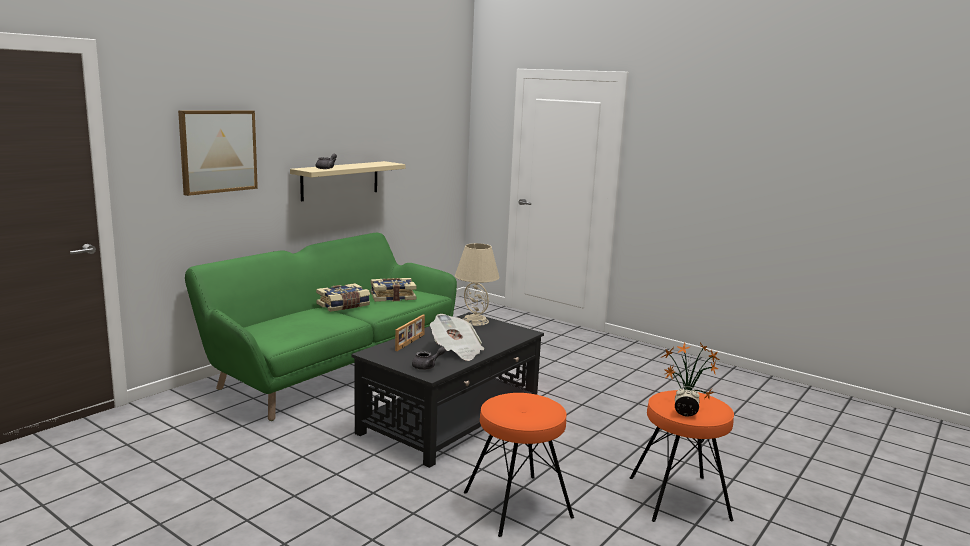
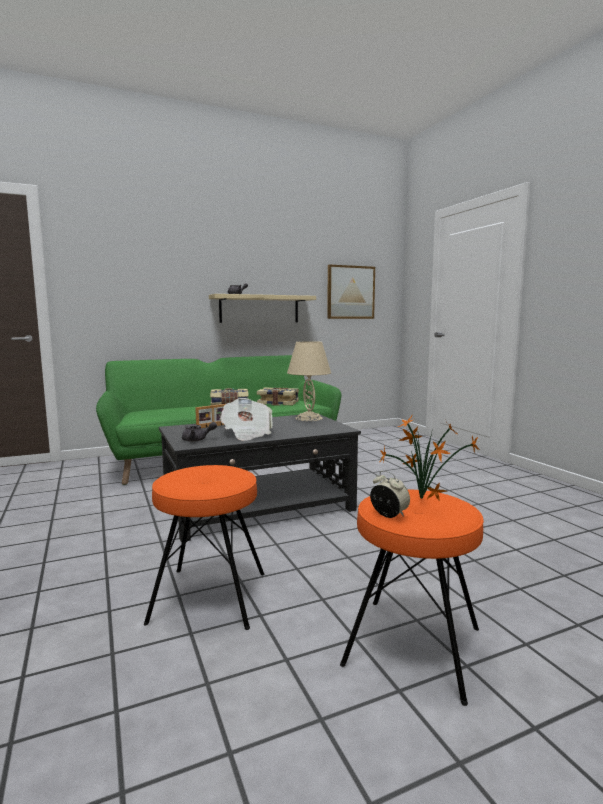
camera: 30 degrees right, 5 degrees down
(218, 151) = (141, 275): picture -> picture (350, 292)

